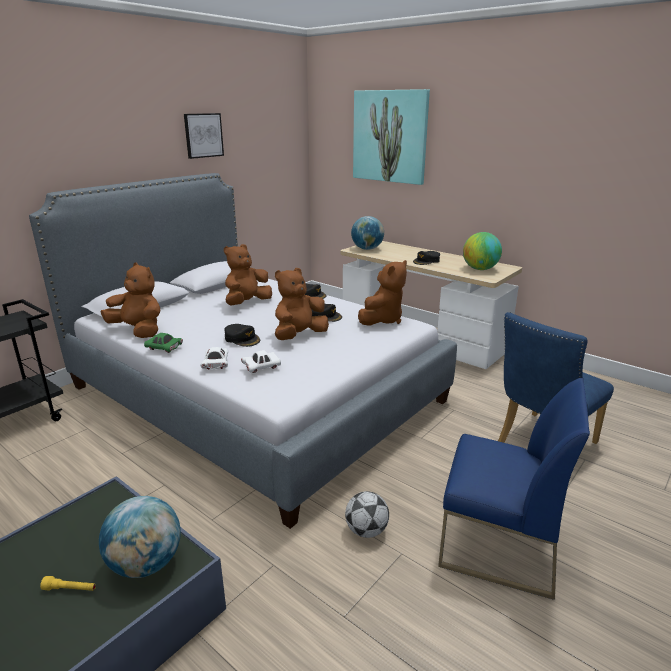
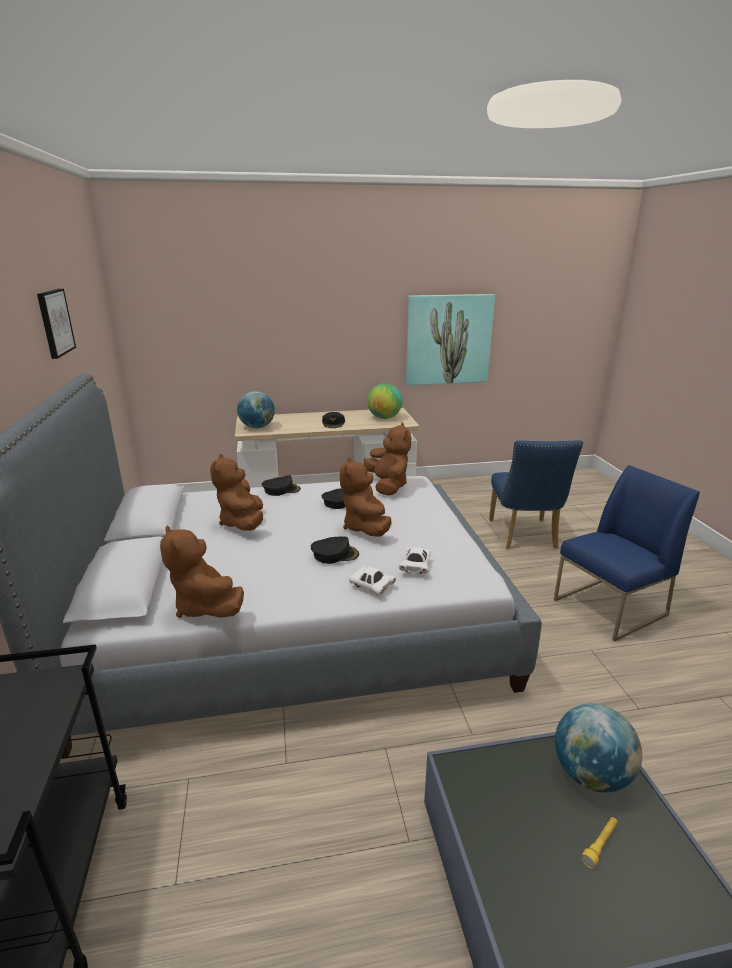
camera: 50 degrees left, 0 degrees up
(138, 331) = (205, 607): brown plush toy -> brown plush toy turned 105 degrees counterclockwise
(164, 349) = (287, 604): green toy car -> none
(366, 531) = (555, 653): football -> none
(390, 136) = (240, 301): picture -> picture (448, 339)

